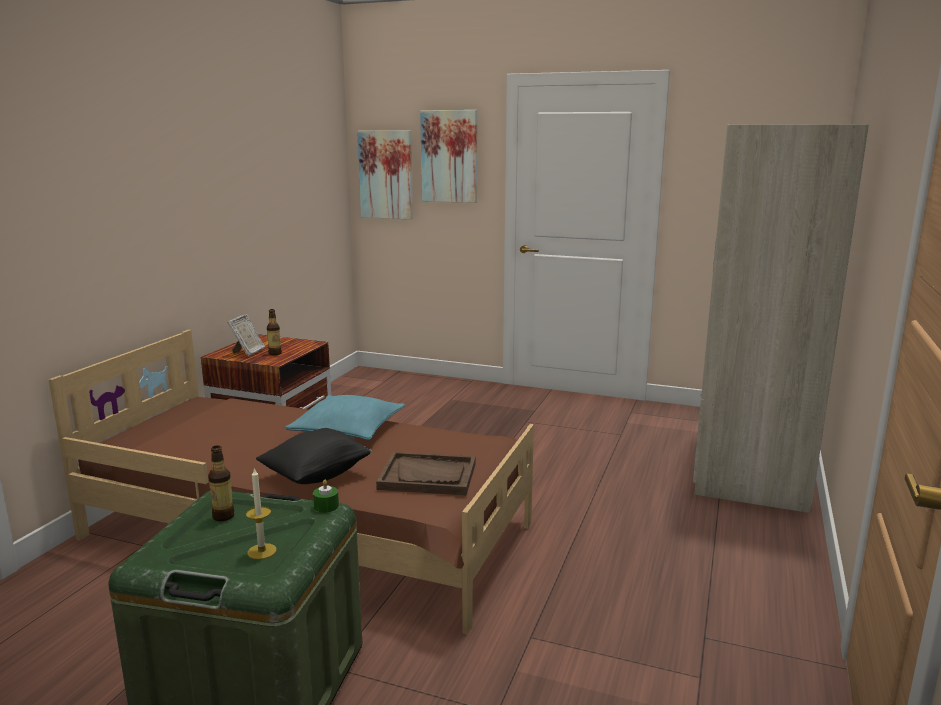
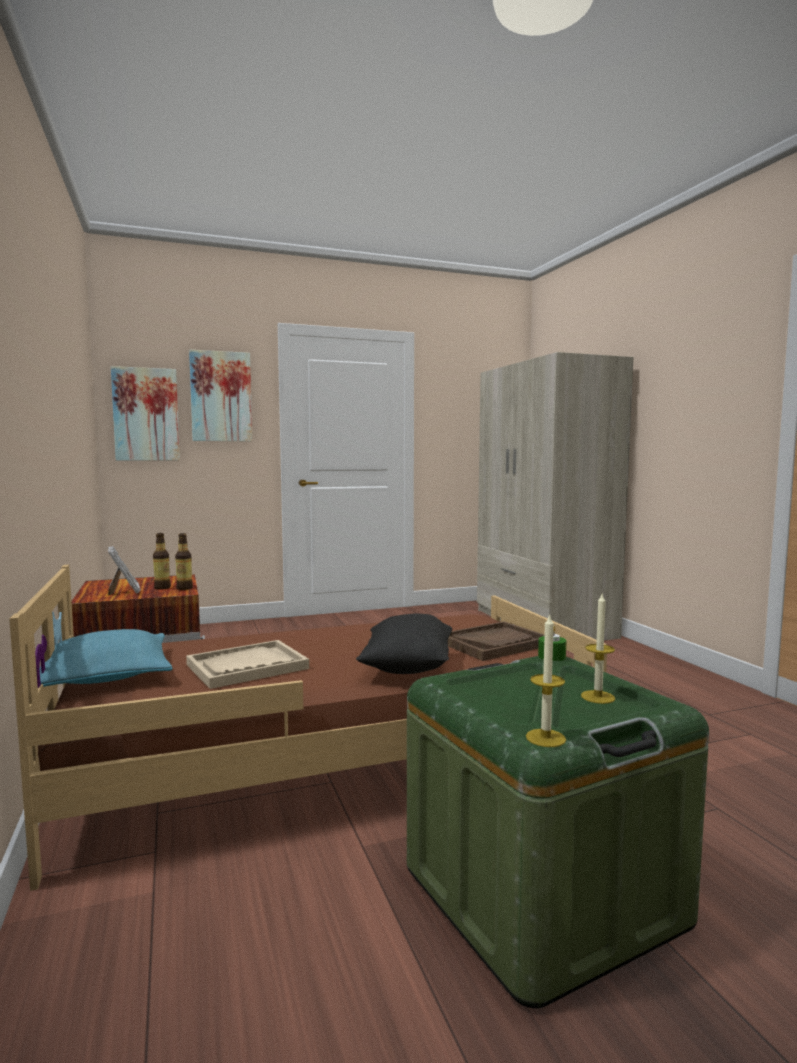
camera: 40 degrees left, 10 degrees down
(143, 561) = (545, 738): none -> candle
(223, 516) = (490, 690): bottle -> bottle (184, 588)
(236, 438) = (247, 667): none -> beige tray
(348, 429) = (342, 635): turquoise pillow -> turquoise pillow (105, 675)

